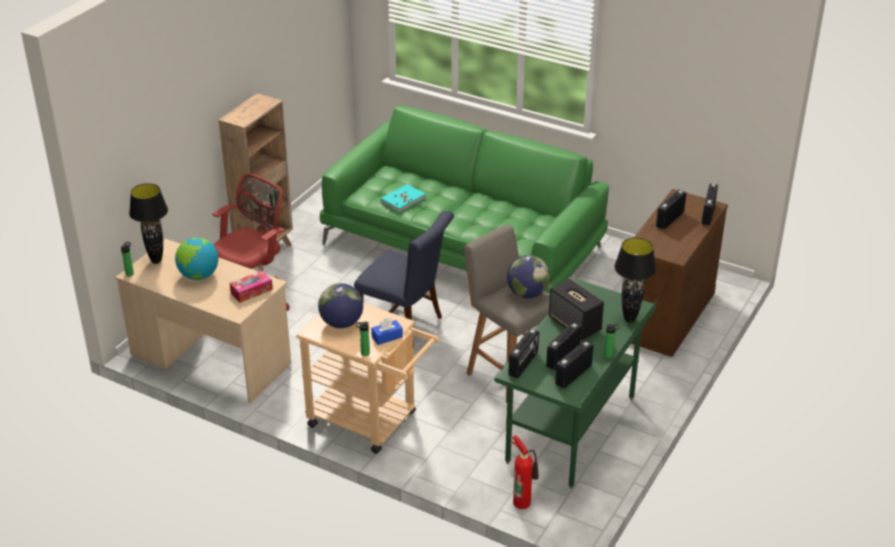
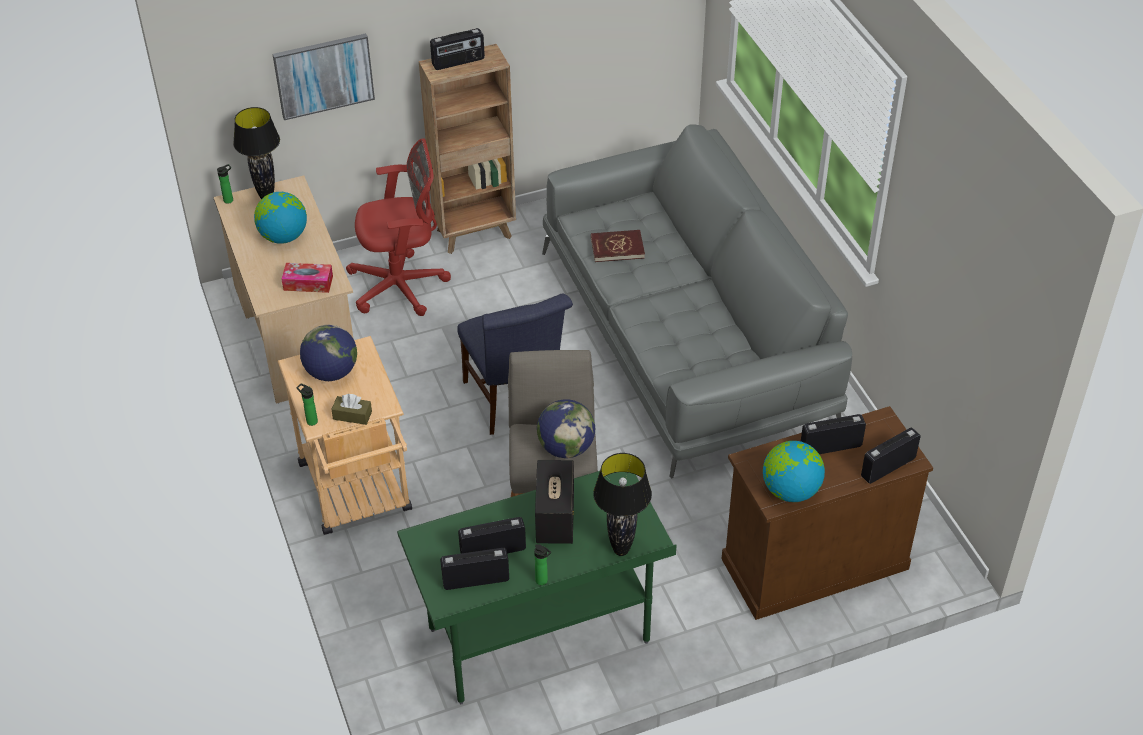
camera: 40 degrees right, 10 degrees up
(165, 149) = (323, 75): none -> picture
(387, 337) = (352, 415): blue tissue box -> brown tissue box
(403, 200) = (617, 248): turquoise book -> red book
(463, 246) = (686, 337): green sofa -> grey sofa
(522, 501) = (397, 683): fire extinguisher -> none
(524, 364) = (443, 533): radio -> radio (458, 62)
(677, 247) = (790, 490): none -> globe

